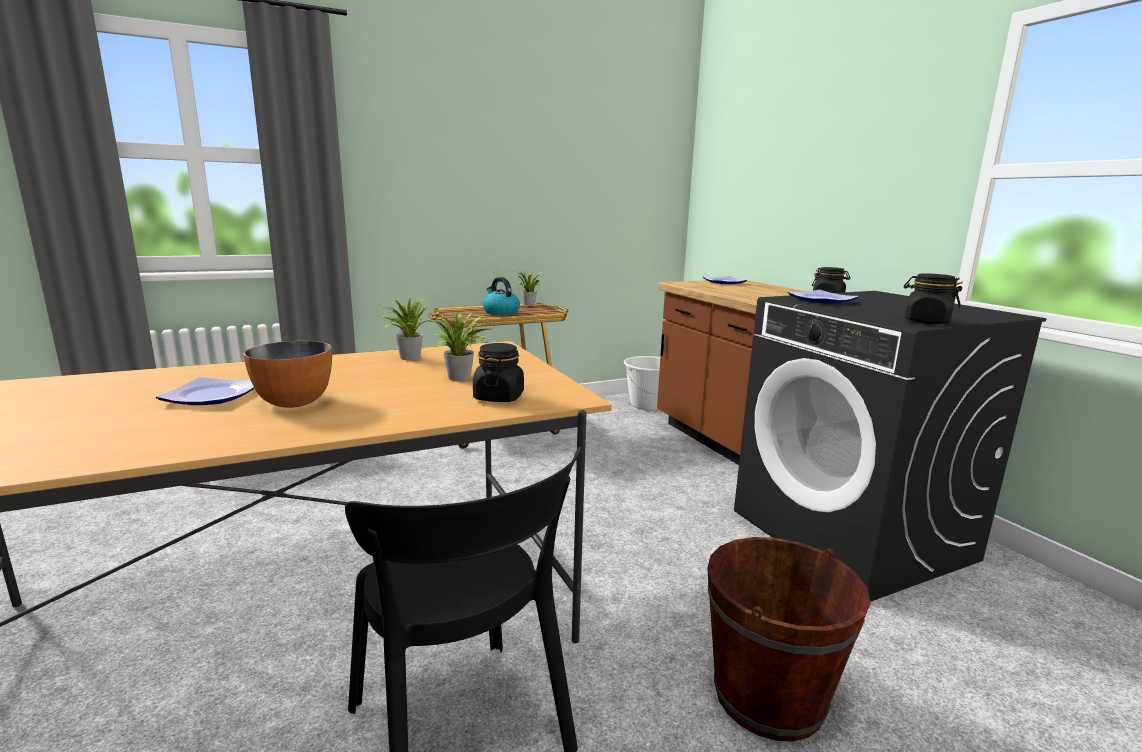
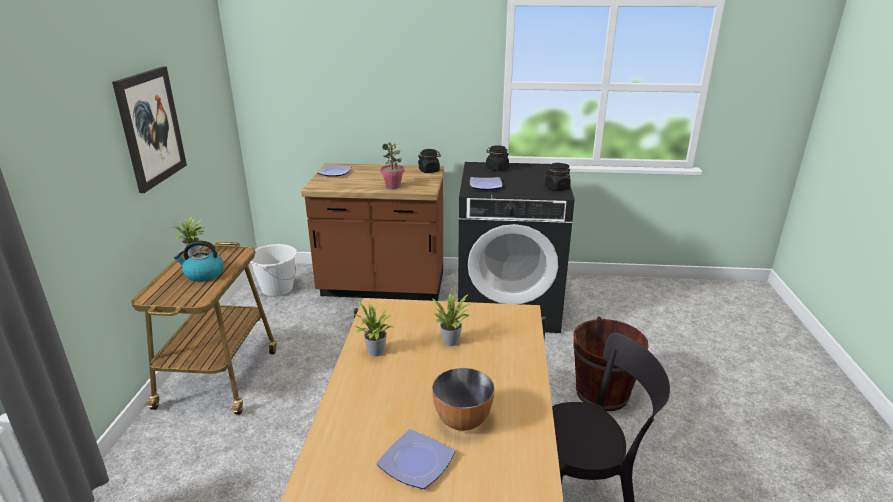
camera: 60 degrees left, 10 degrees up
(499, 397) = (504, 336): black jar -> black jar (497, 168)
(539, 184) = (151, 128): none -> picture
(745, 296) = (393, 186): none -> potted plant

